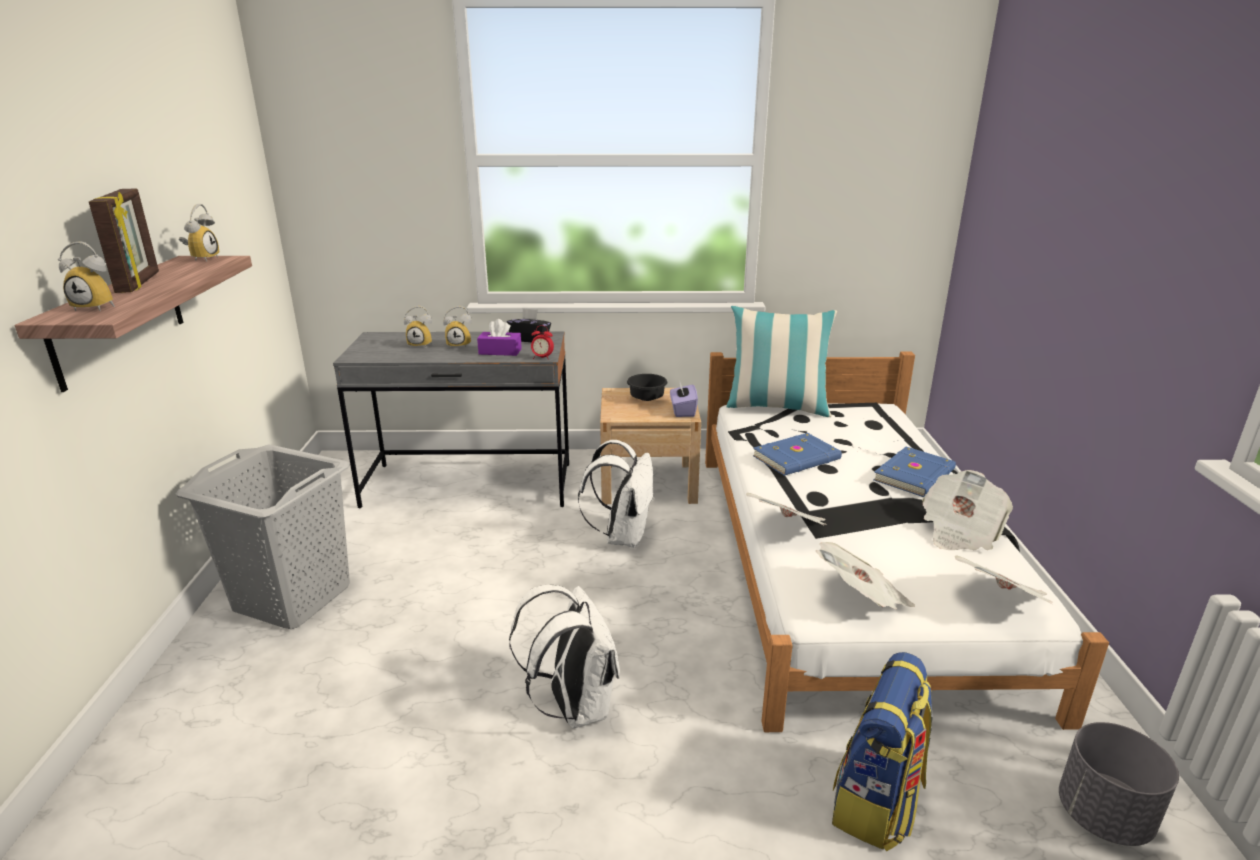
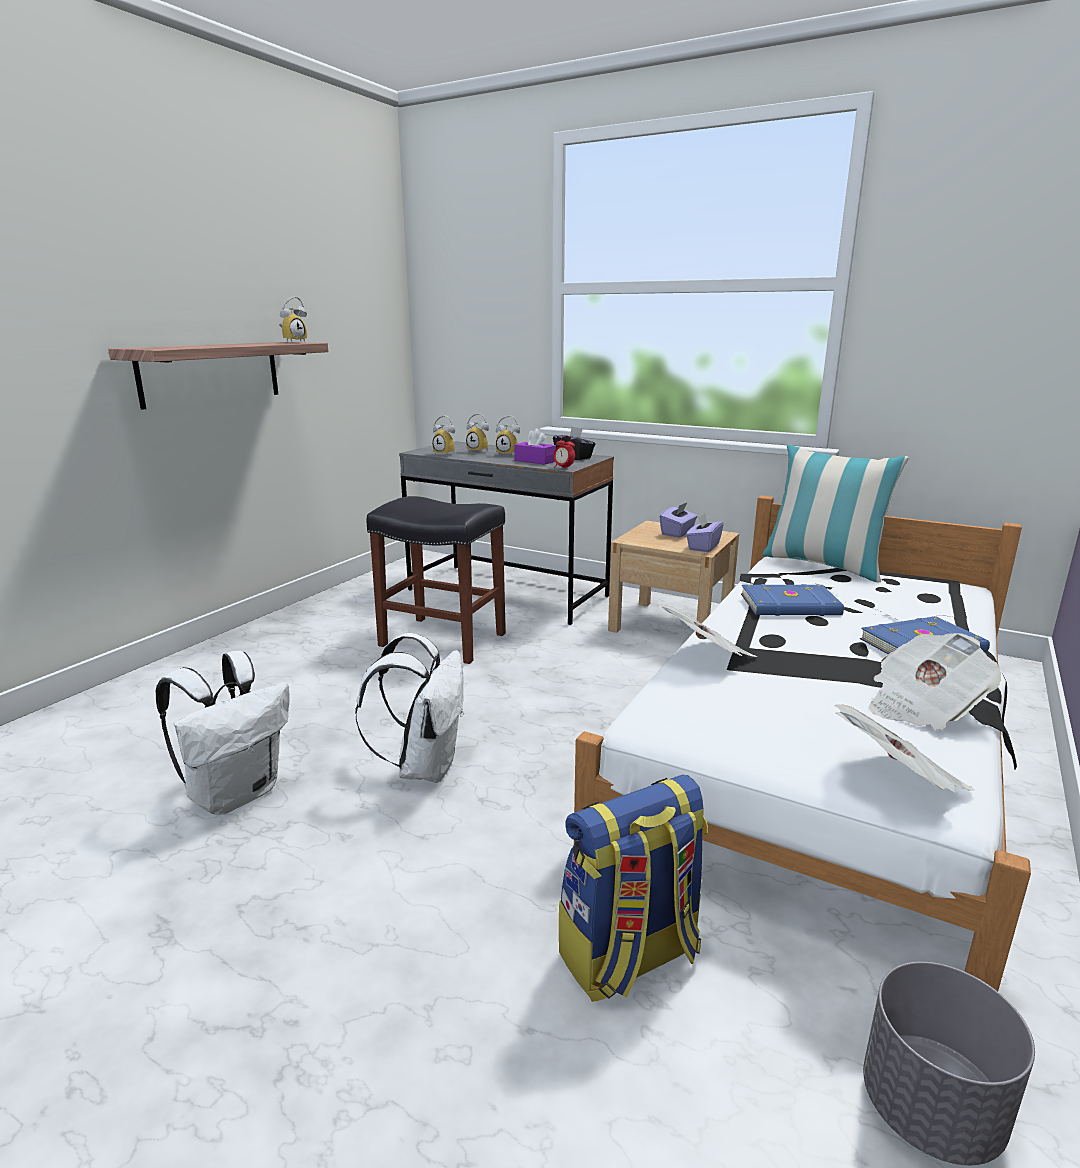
camera: 30 degrees right, 5 degrees down
(99, 307) = (169, 347): alarm clock -> alarm clock (447, 454)
(139, 283) = (223, 344): picture frame -> none
(292, 598) = (305, 634): grey laundry basket -> none
(454, 560) = (441, 640): none -> black stool
(623, 536) = (602, 658): white backpack -> white backpack (236, 793)
(645, 398) = (677, 533): black bowl -> purple tissue box
(861, 598) = (714, 727): newspaper -> none

